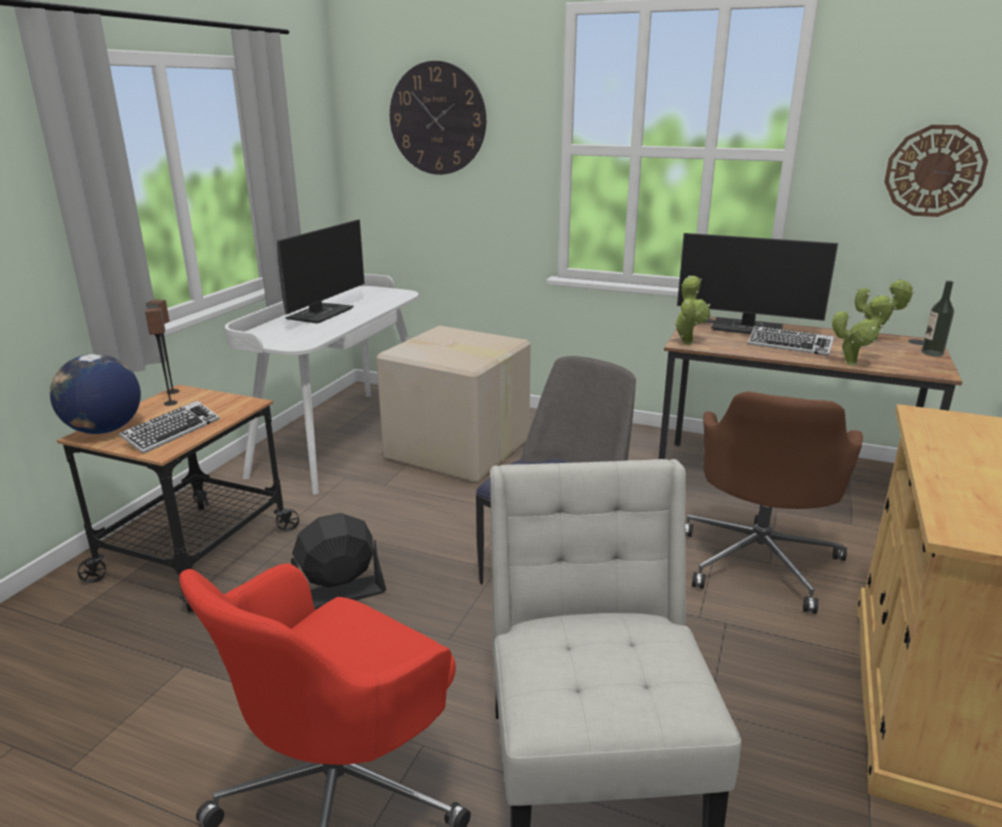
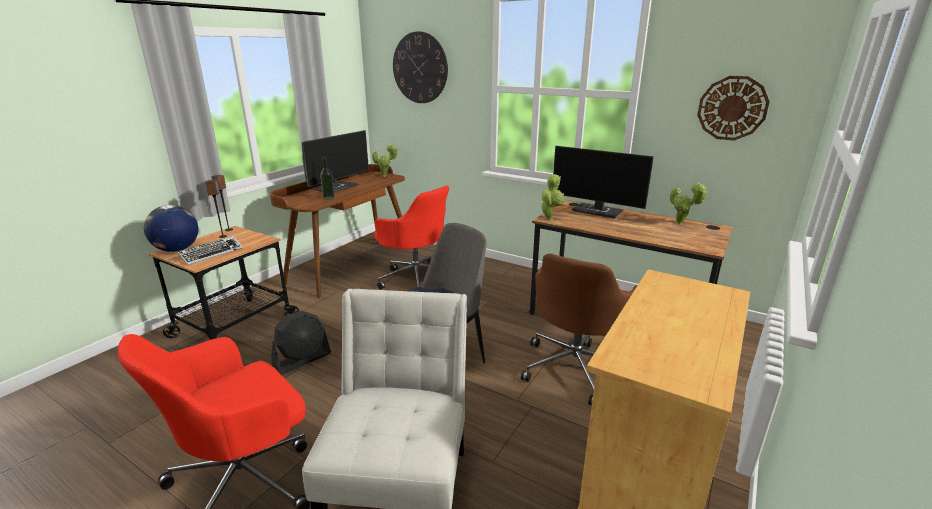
camera: 10 degrees right, 0 degrees up
(339, 594) = (302, 360): black fan -> black fan turned 150 degrees clockwise
(343, 437) = (351, 264): white desk -> brown desk
(458, 450) = (416, 278): cardboard box -> red office chair
(789, 346) = (617, 224): keyboard -> none
(854, 363) = (654, 239): potted plant -> potted plant (385, 176)
(932, 353) = (717, 236): bottle -> bottle (329, 198)

